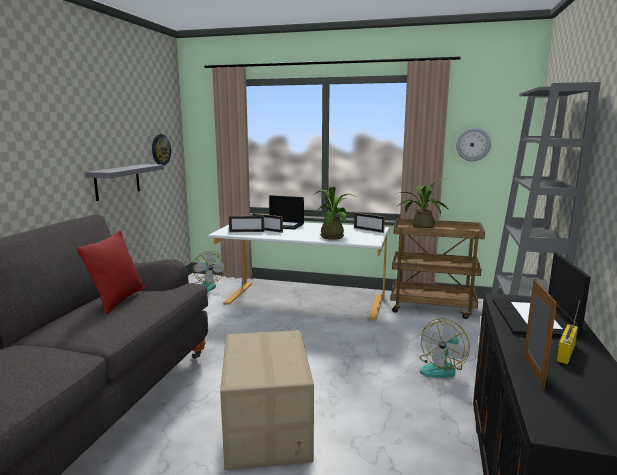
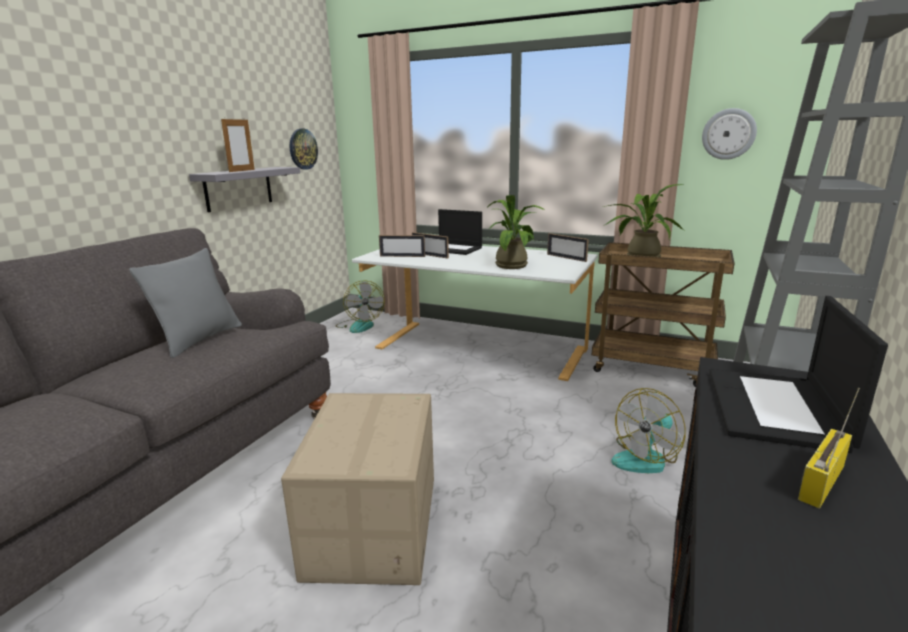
camera: 10 degrees right, 5 degrees up
(118, 300) = (199, 340): red pillow -> grey pillow
(533, 371) = (744, 517): picture frame -> picture frame (242, 170)

